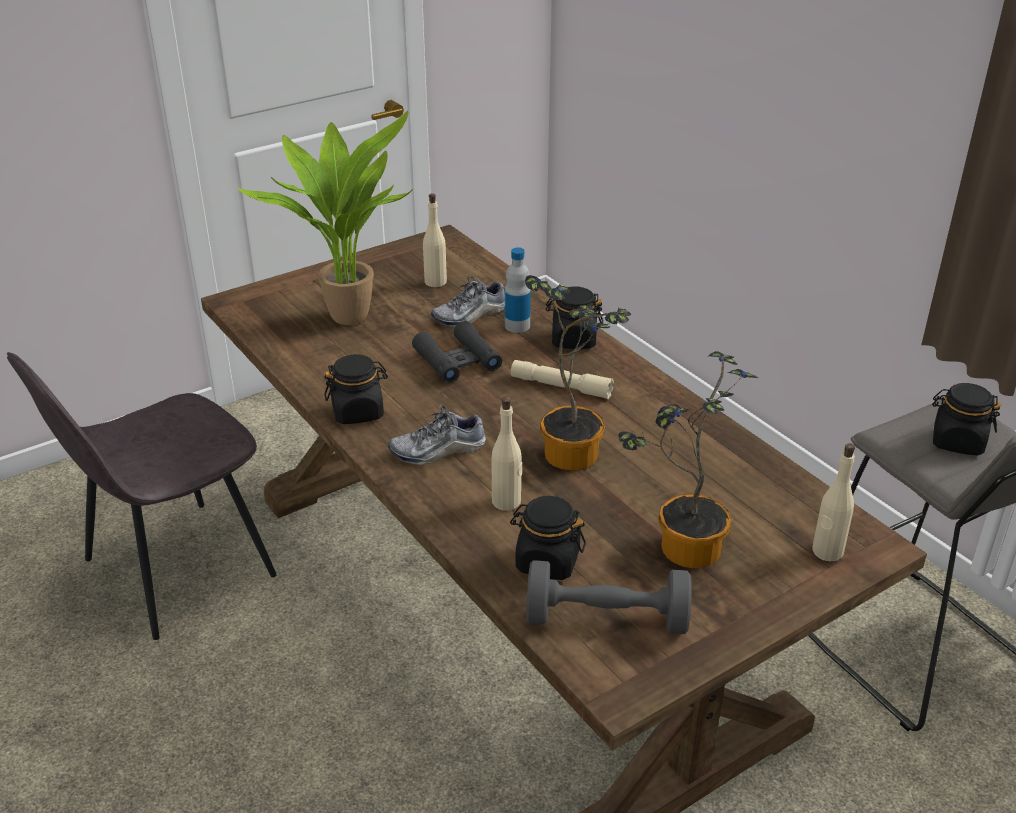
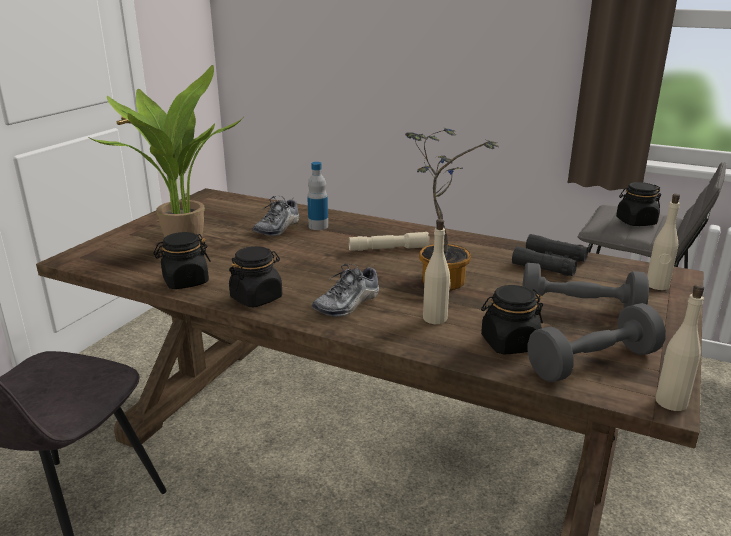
camera: 30 degrees left, 10 degrees down
(435, 282) = (230, 216): beige bottle -> beige bottle (670, 402)
(457, 361) = (298, 252): black binoculars -> black binoculars (549, 262)
(573, 340) = (365, 225): black jar -> black jar (185, 281)
(681, 548) = (579, 309): potted plant -> grey dumbbell

